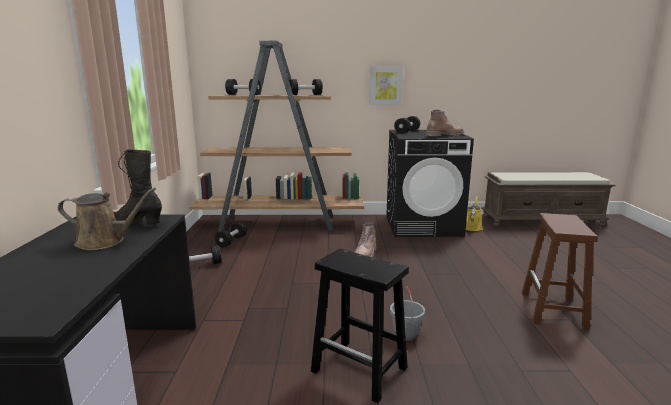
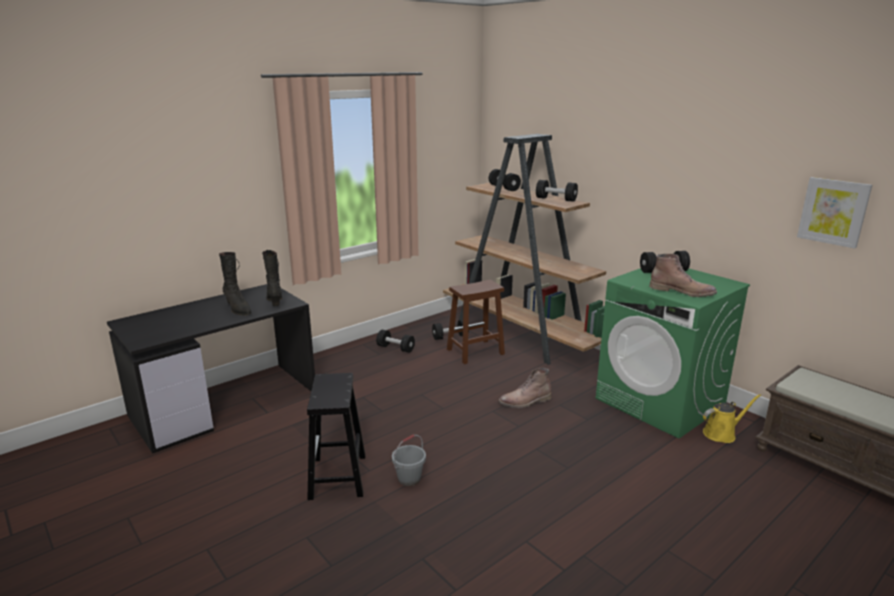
camera: 50 degrees right, 5 degrees up
(105, 242) = (238, 309): brown watering can -> black boot
(385, 85) = (665, 201): picture -> picture (833, 211)
(423, 225) = (660, 402): black washing machine -> green washing machine
(553, 310) = (570, 553): brown stool -> brown stool (474, 352)

